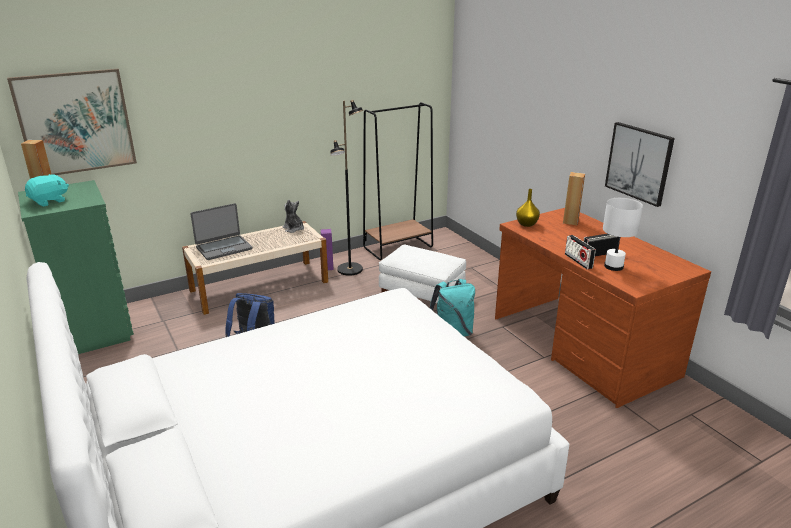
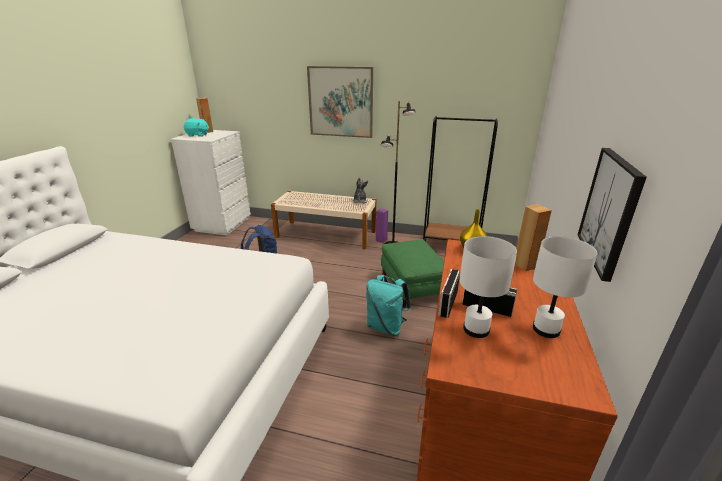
camera: 45 degrees right, 0 degrees up
(75, 122) = (234, 92): picture -> picture (340, 102)
(93, 332) = (222, 224): green dresser -> white dresser
(223, 248) = (303, 198): laptop -> none
(422, 294) = (413, 286): white ottoman -> green ottoman
(637, 251) = (545, 329): none -> white table lamp

